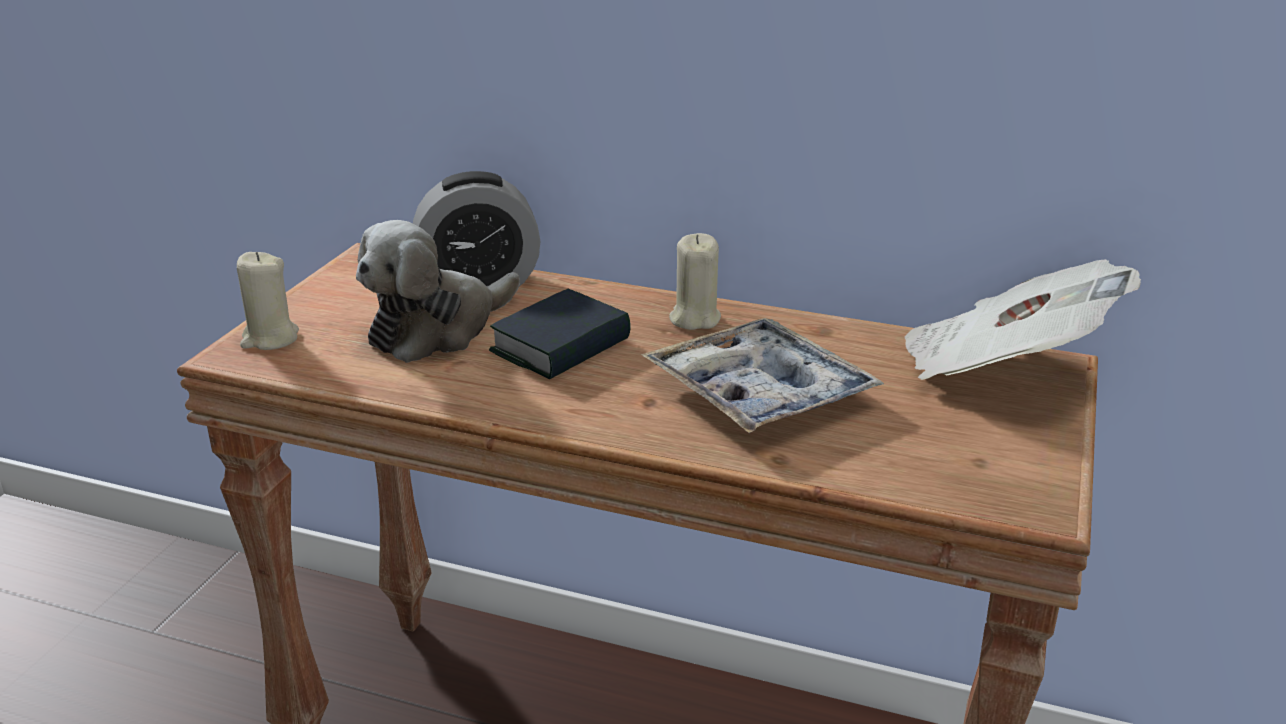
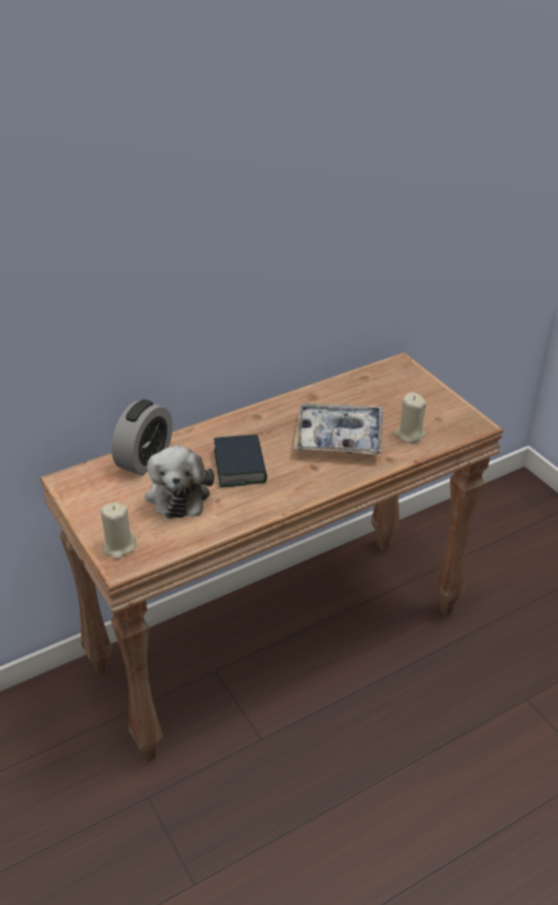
camera: 50 degrees left, 10 degrees up
(694, 318) = (262, 420): beige candle -> beige candle (409, 435)
(1001, 368) = (389, 376): newspaper -> none

